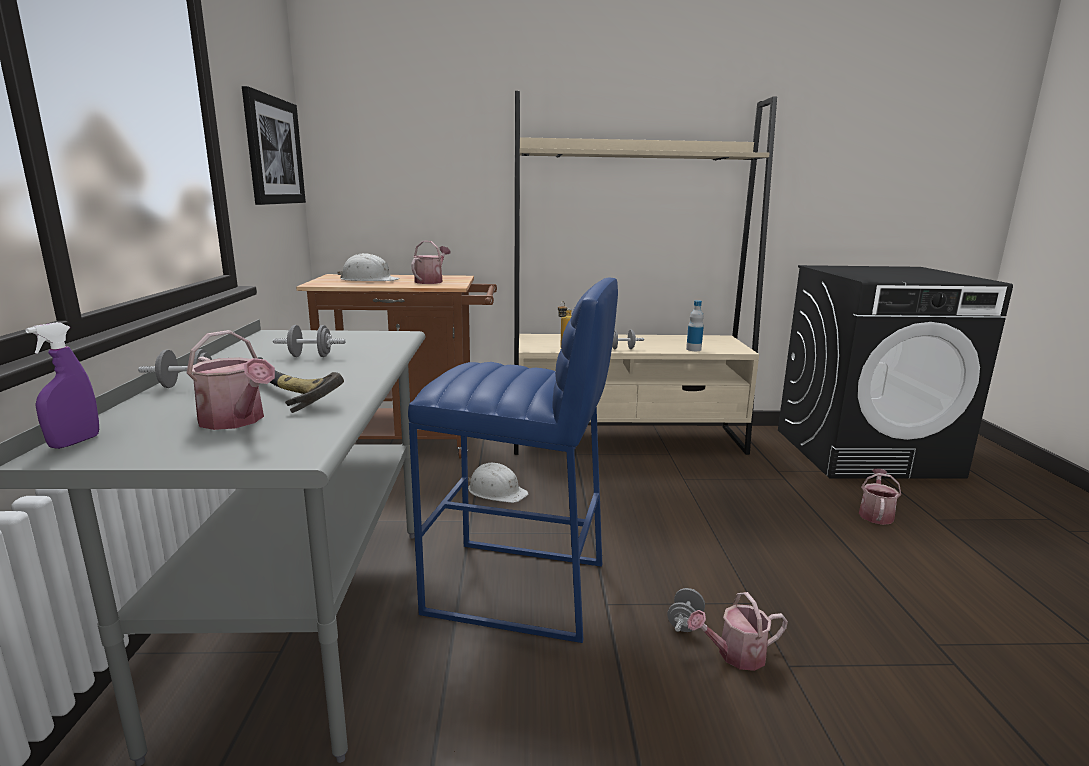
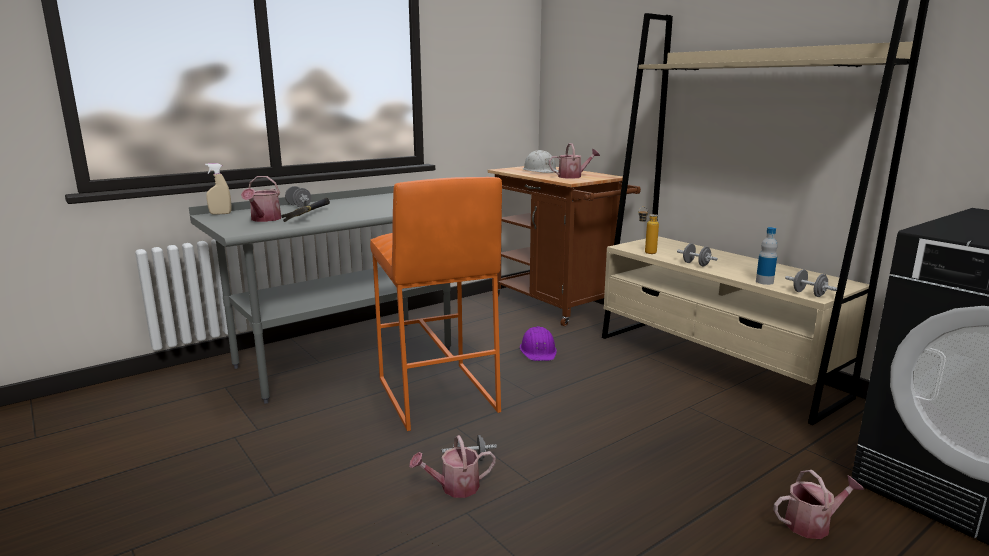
camera: 55 degrees right, 0 degrees up
(75, 442) = (220, 214): purple spray bottle -> beige spray bottle
(273, 151) = (493, 75): picture -> none
(311, 356) = (374, 205): grey dumbbell -> grey dumbbell (809, 294)
(496, 491) = (538, 351): white hard hat -> purple hard hat
(517, 589) = (436, 395): blue stool -> orange stool
(735, 655) = (454, 487): watering can -> watering can turned 60 degrees counterclockwise

